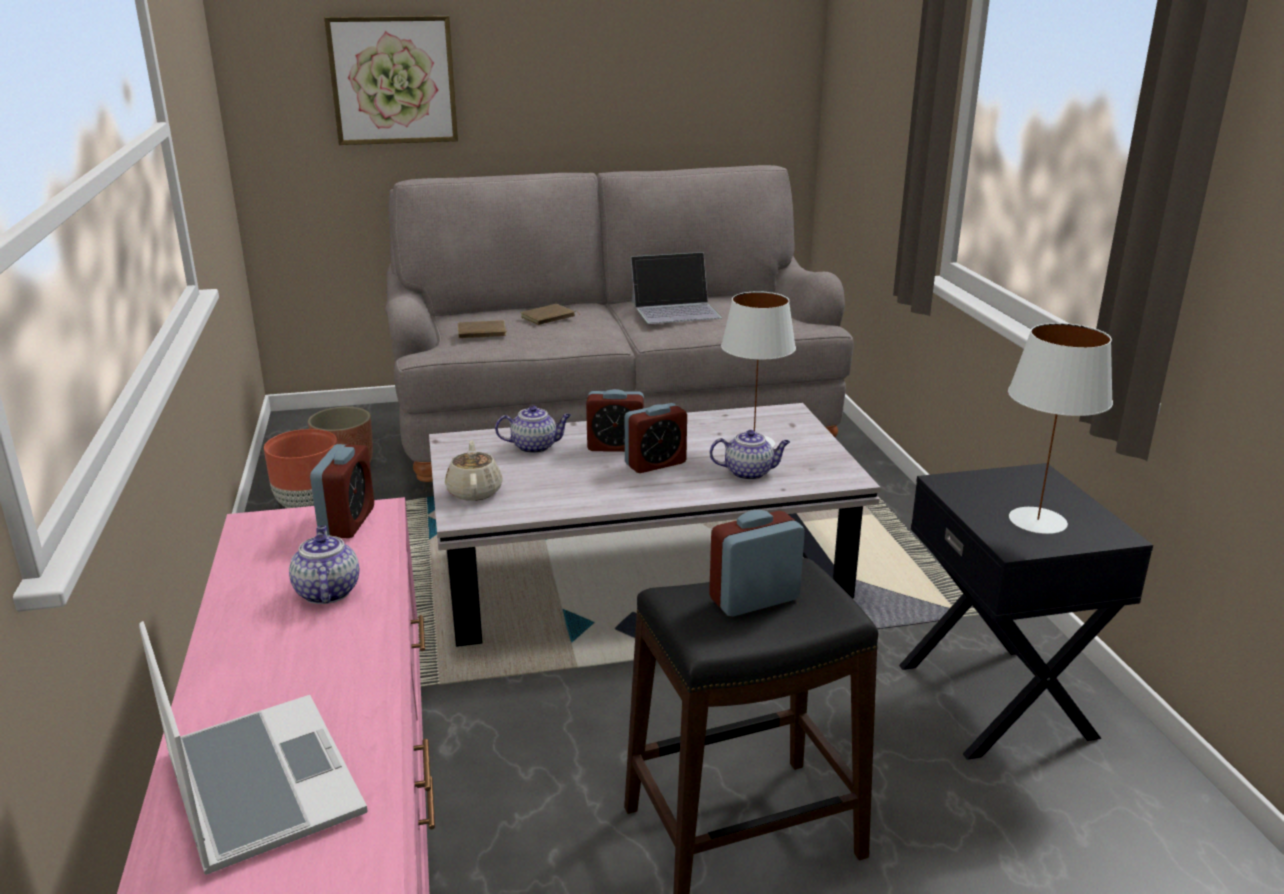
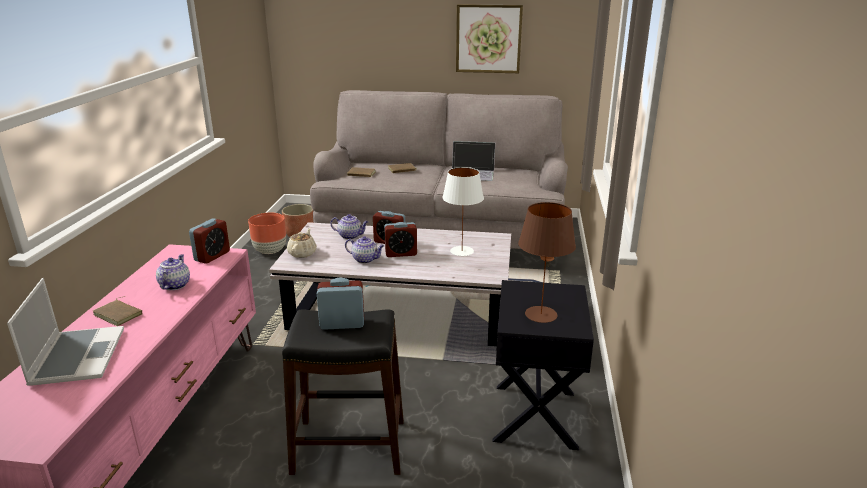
camera: 20 degrees right, 0 degrees up
(264, 673) = (119, 314): none -> brown book
(393, 80) = (351, 37): picture -> picture (488, 39)
(749, 473) = (444, 266): teapot -> teapot (365, 259)
(1039, 520) = (541, 314): white table lamp -> brown table lamp

